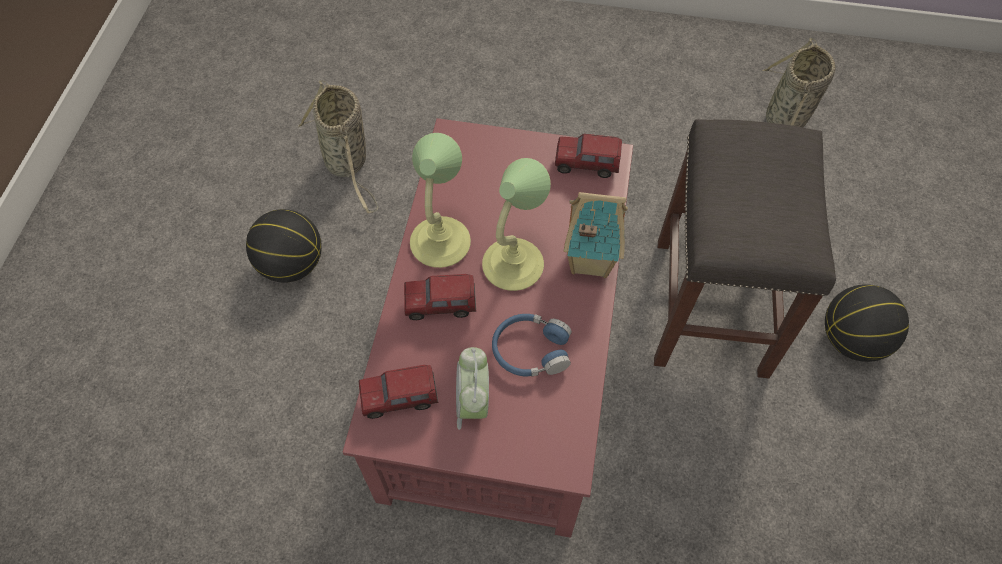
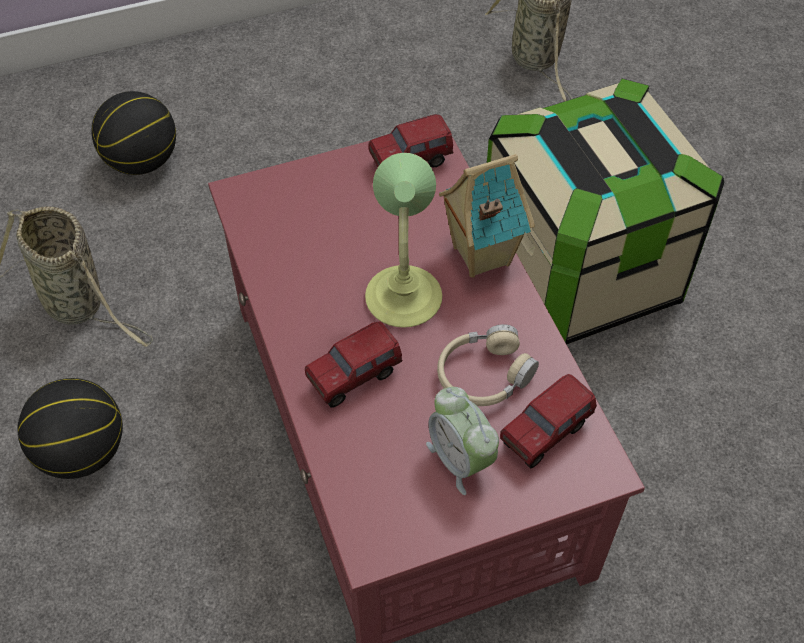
camera: 30 degrees left, 5 degrees down
(400, 400) = (378, 498): toy truck -> toy truck (545, 434)
(441, 241) = (306, 309): table lamp -> none
(531, 350) = (484, 375): blue headphones -> beige headphones
(709, 304) = (580, 271): grey stool -> storage box
(852, 340) = (735, 241): basketball -> basketball (142, 162)

